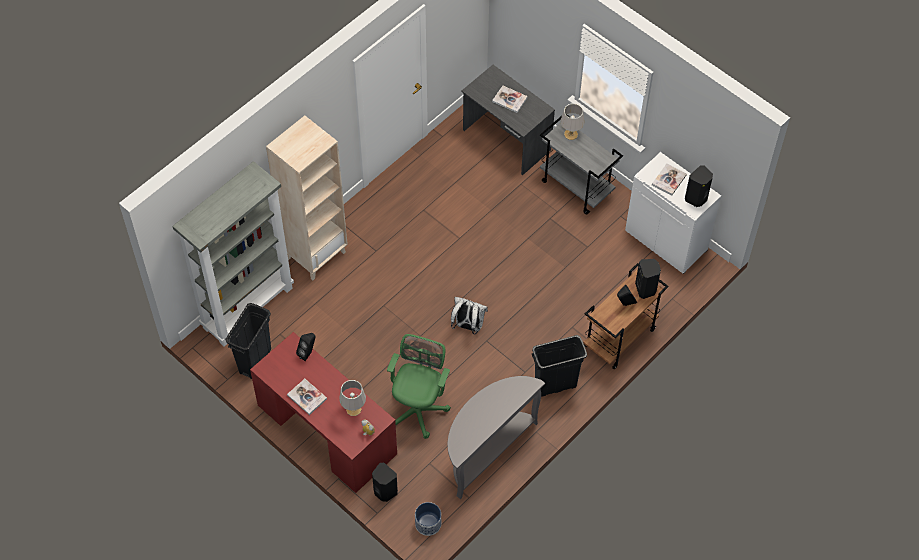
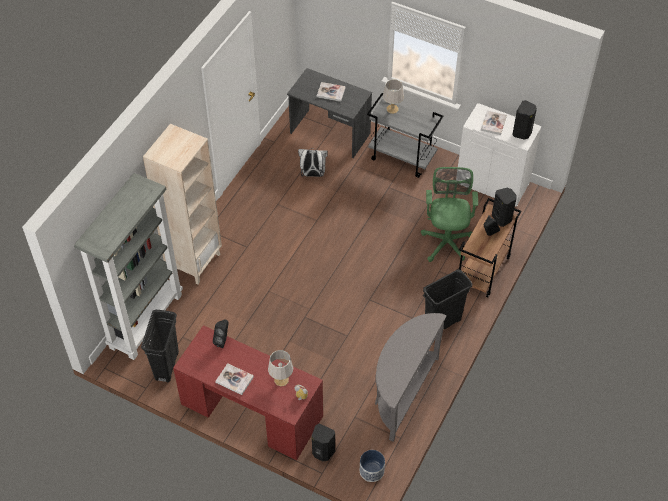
camera: 15 degrees left, 5 degrees down
(418, 408) = (328, 372): green office chair -> green office chair (446, 240)
(468, 326) = (349, 291): white backpack -> white backpack (312, 174)

